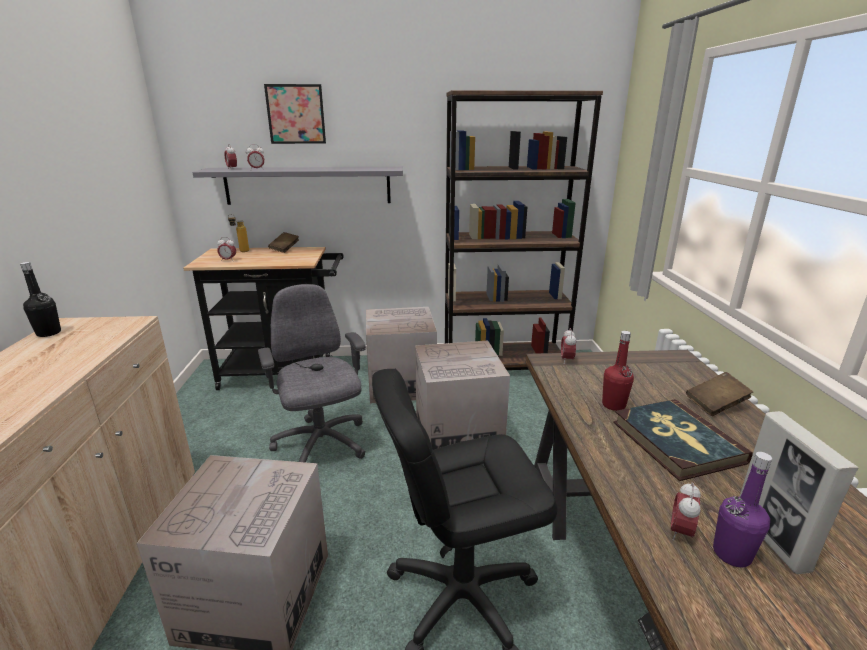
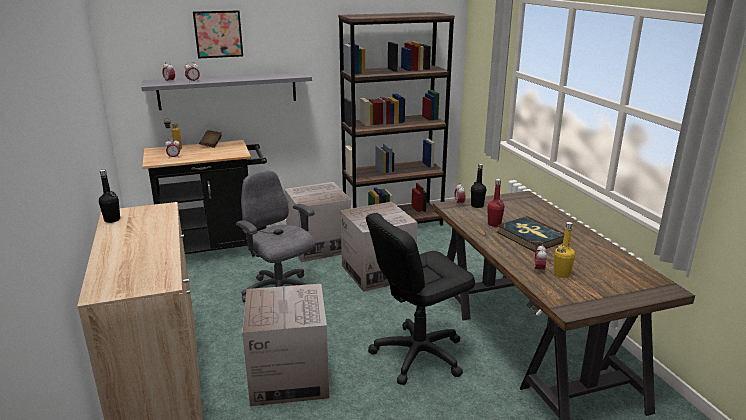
camera: 15 degrees left, 0 degrees up
(594, 366) = (477, 205): none -> black bottle
(715, 405) = (548, 217): brown book -> none
(731, 554) = (561, 274): purple bottle -> yellow bottle
(771, 539) = (577, 267): picture frame -> none

